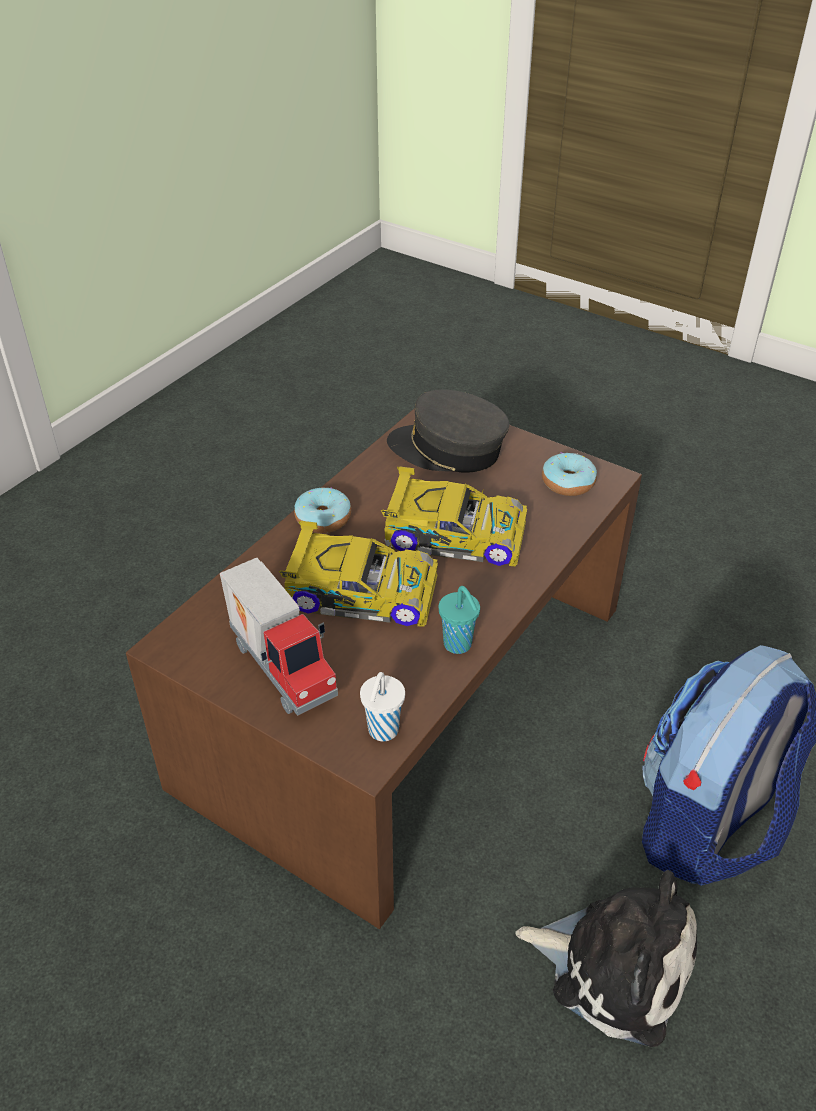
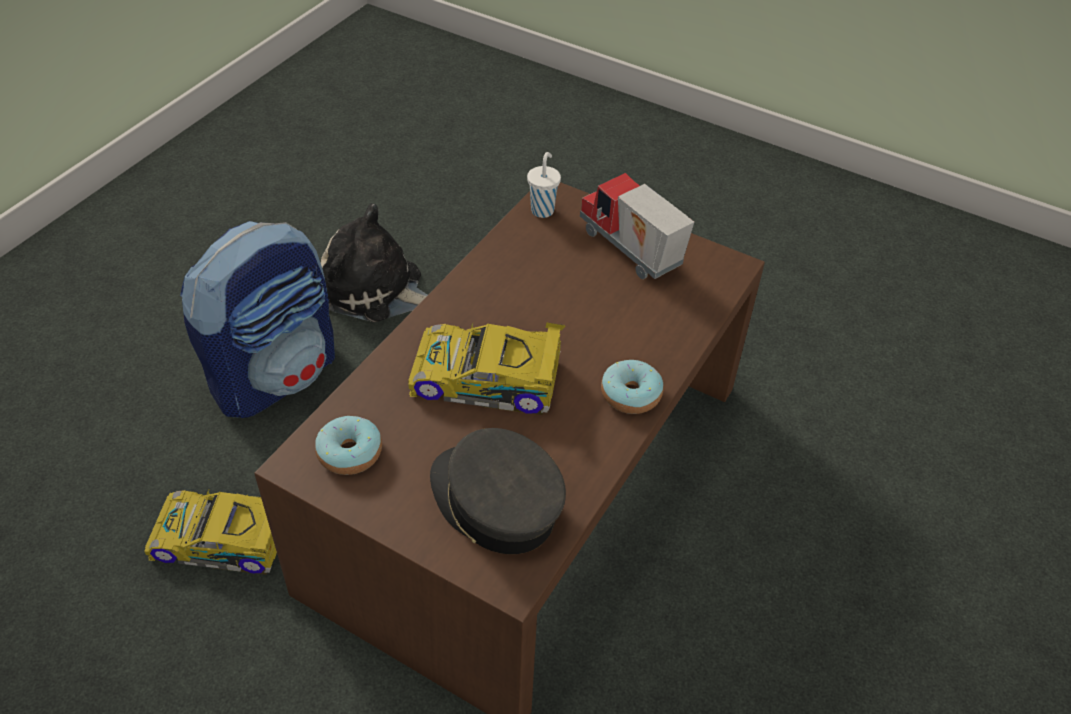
camera: 175 degrees right, 5 degrees up
(359, 591) = (578, 315): toy car -> toy car (224, 540)
(448, 450) = (495, 504): grey cap -> grey cap turned 150 degrees counterclockwise
(458, 645) = (485, 270): turquoise cup -> none

